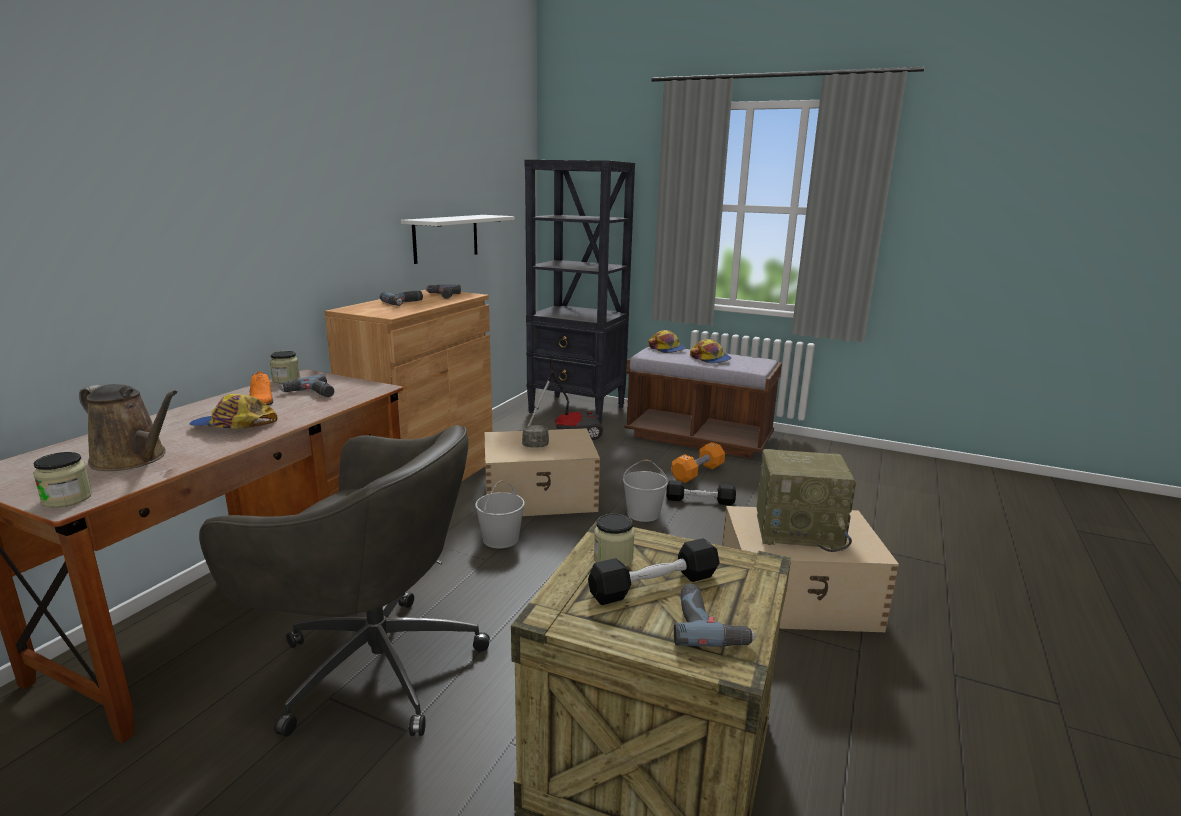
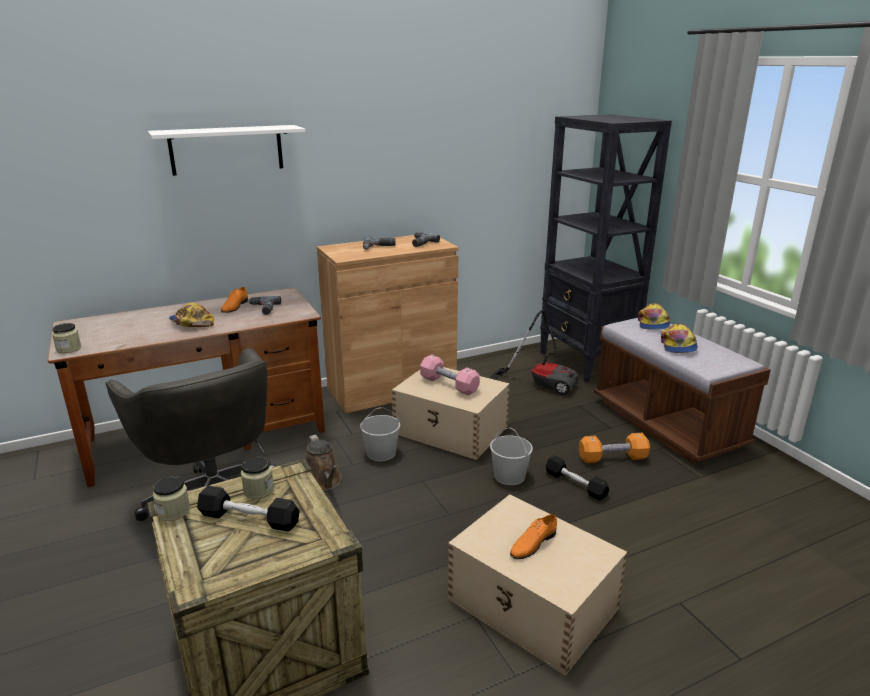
camera: 40 degrees right, 5 degrees up
(133, 459) = (123, 332): brown watering can -> brown watering can (324, 482)
(286, 380) = (270, 294): jar -> jar (173, 511)
(446, 238) = (457, 189): white shelf -> white shelf (226, 149)
(536, 443) = (449, 385): grey cap -> pink dumbbell
(709, 625) = (227, 559): power drill -> none
(799, 531) = (532, 543): radio -> orange shoe

